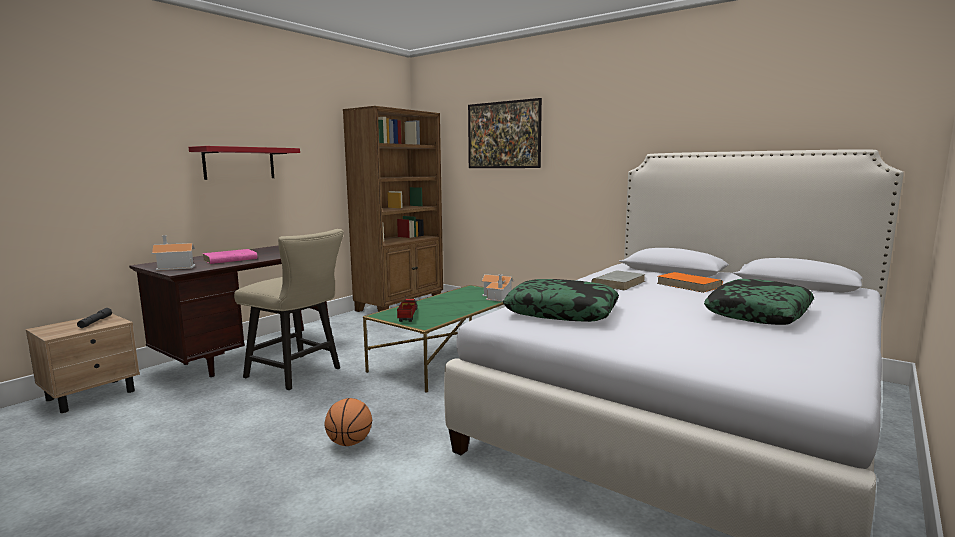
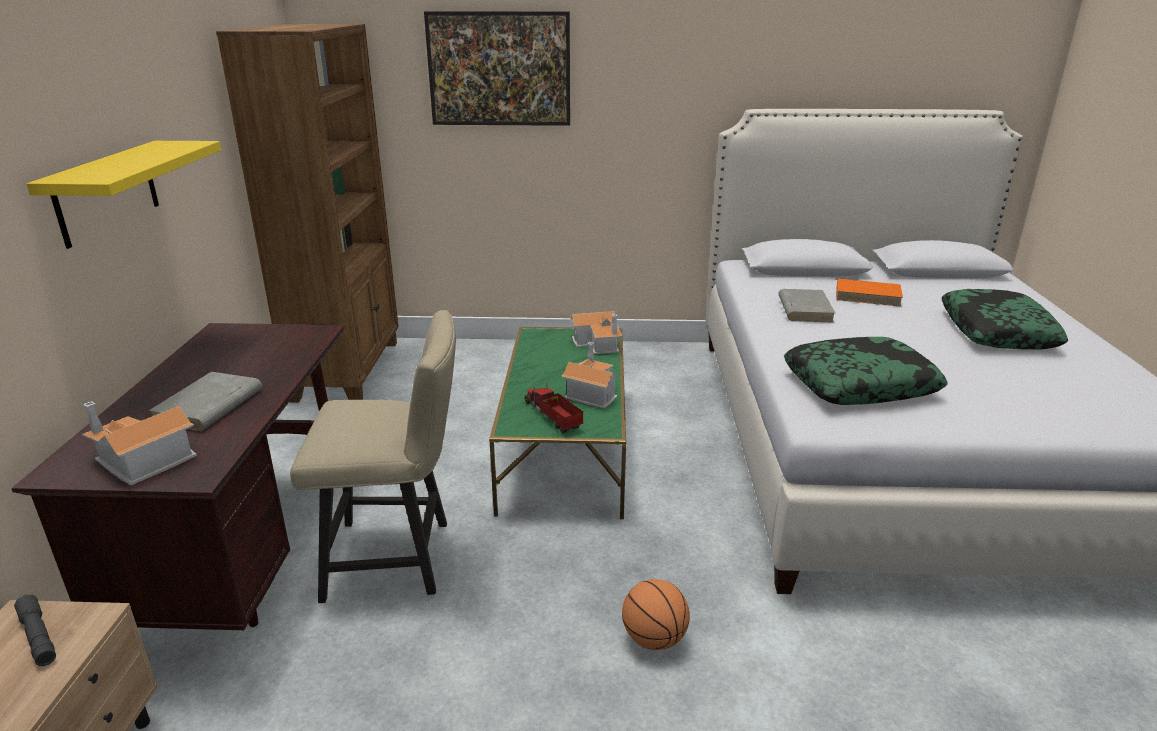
camera: 35 degrees left, 15 degrees up
(229, 259) = (209, 406): pink book -> grey book
(239, 163) = (107, 192): red shelf -> yellow shelf
(449, 312) = (591, 392): none -> toy house

